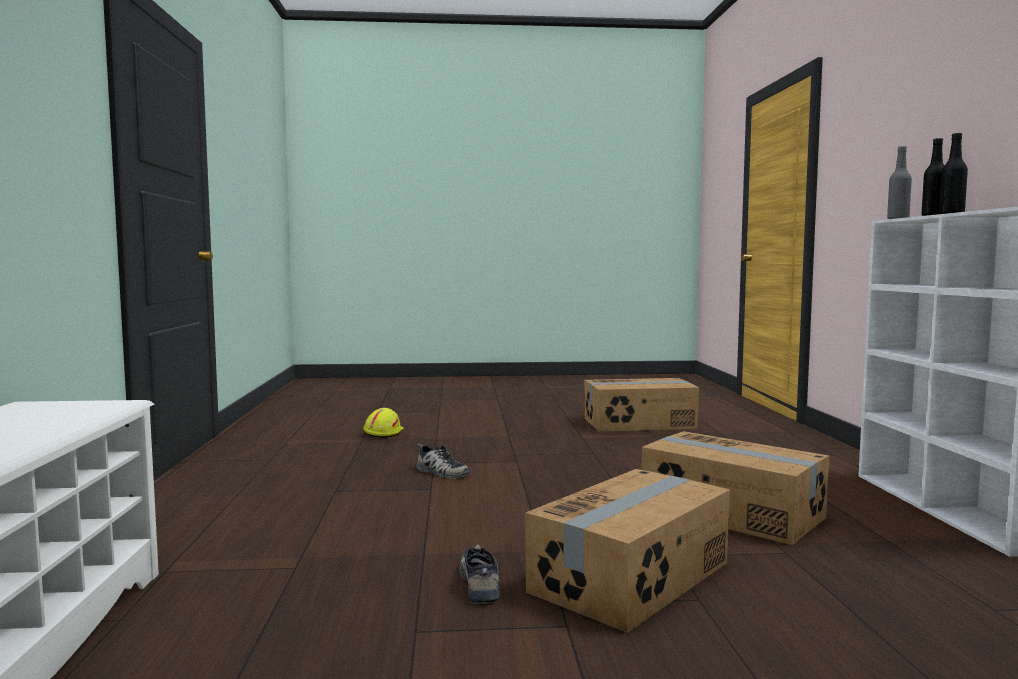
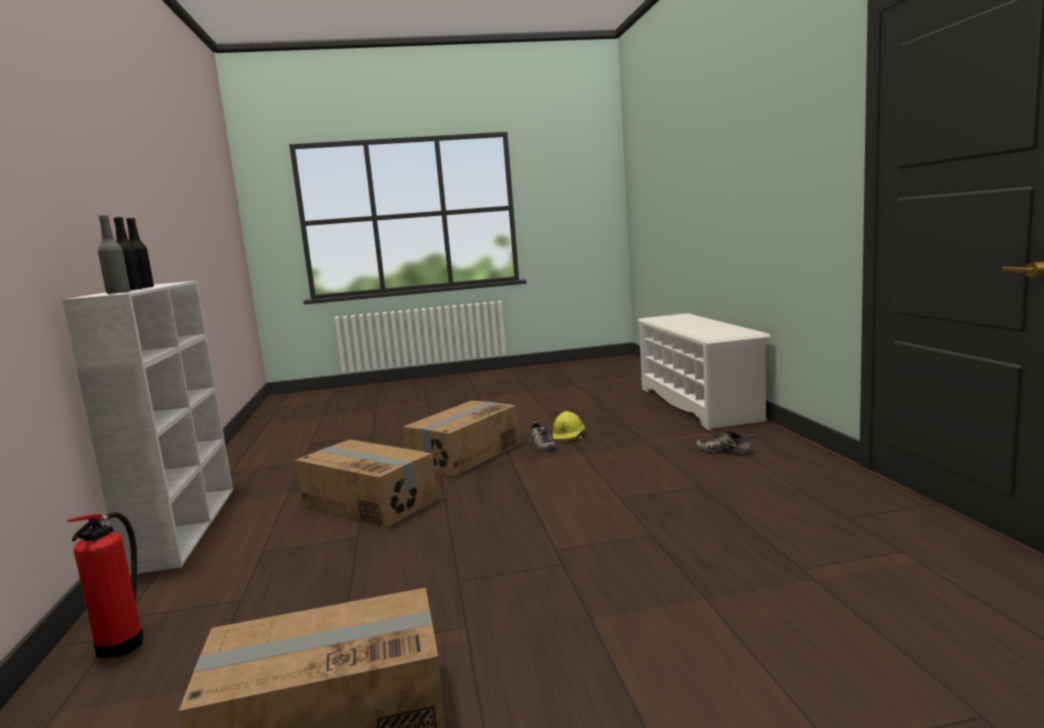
camera: 175 degrees right, 5 degrees up
(383, 433) = (809, 602): yellow hard hat -> yellow hard hat (569, 436)
(440, 472) = (630, 519): shoe -> shoe (725, 451)
(805, 446) = (124, 643): none -> fire extinguisher

